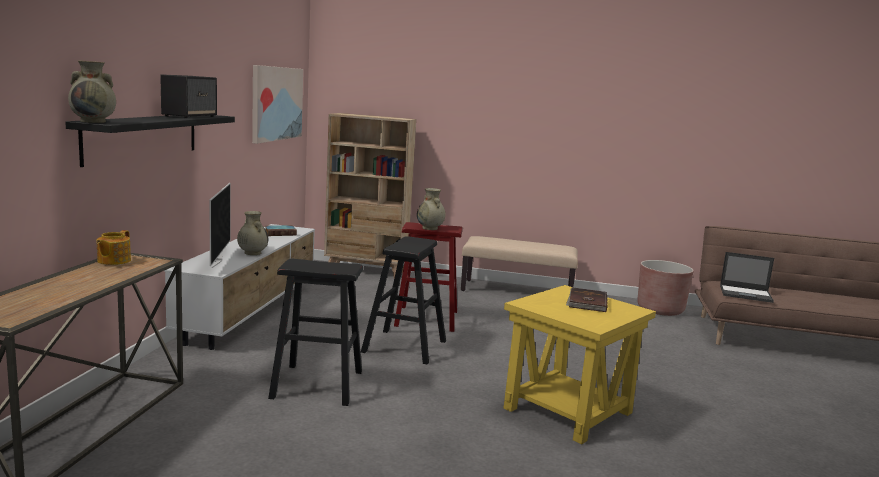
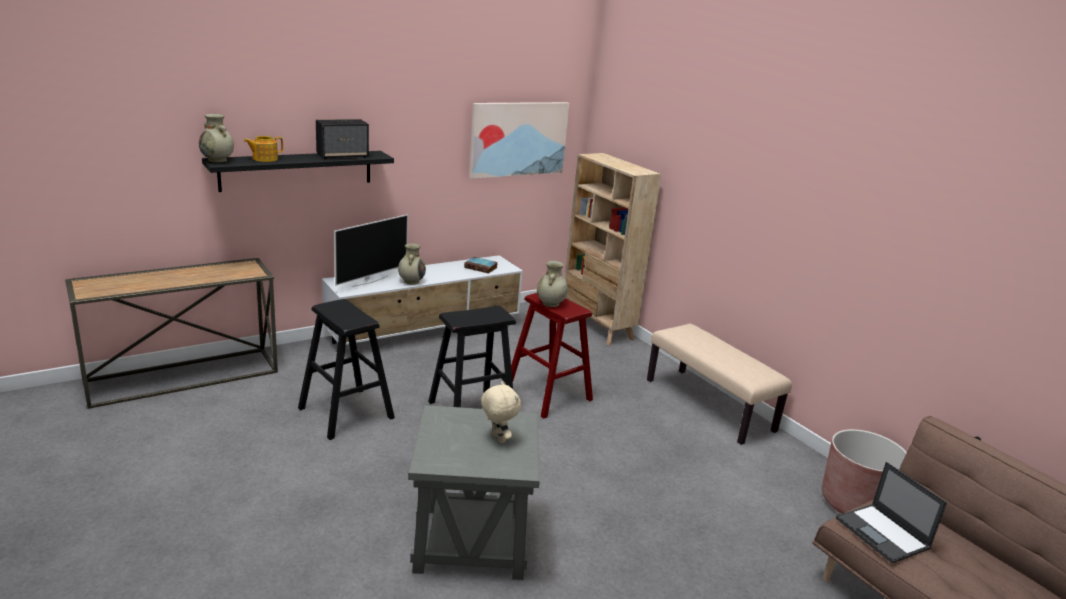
camera: 45 degrees right, 10 degrees up
(113, 261) = (233, 265): teapot -> teapot (264, 159)
(568, 411) = (470, 541): yellow side table -> grey side table
(586, 302) = (497, 439): brown book -> beige plush toy

